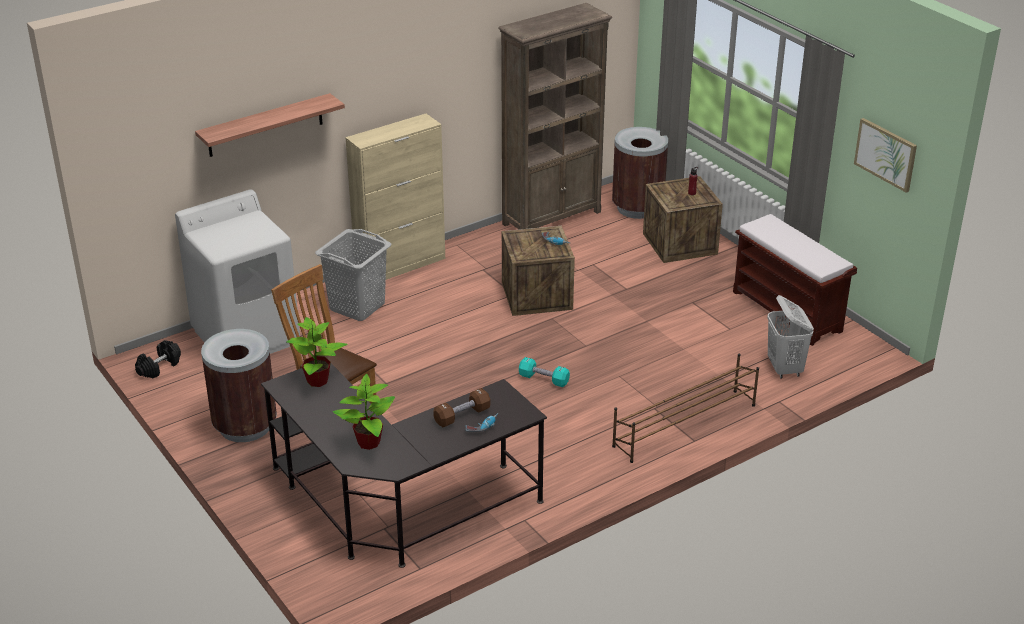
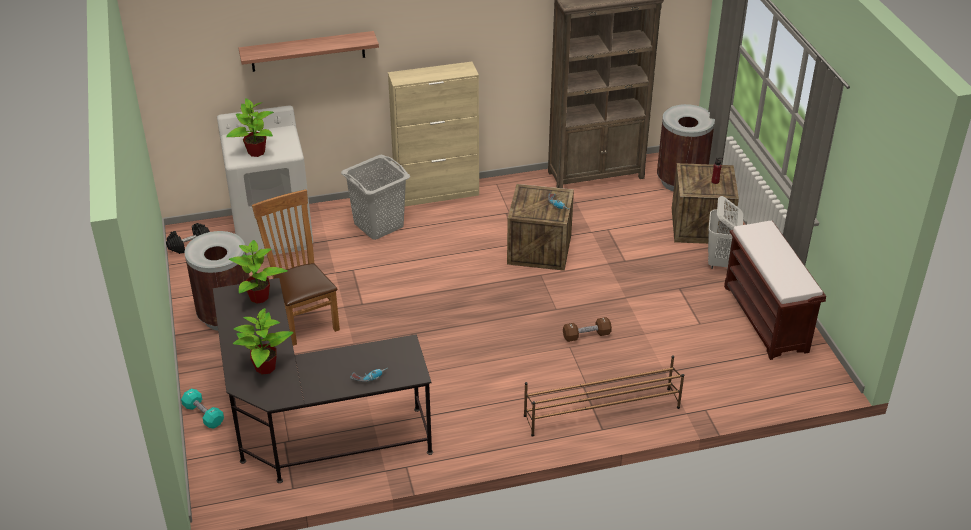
camera: 20 degrees right, 5 degrees up
(236, 241) = (256, 152): none -> potted plant
(462, 416) = (358, 362): brown dumbbell -> brown dumbbell (586, 335)
(543, 379) = (499, 333): turquoise dumbbell -> turquoise dumbbell (203, 415)
(785, 369) = (730, 377): white laundry basket -> white laundry basket (720, 261)
(886, 154) = (867, 192): picture -> none

